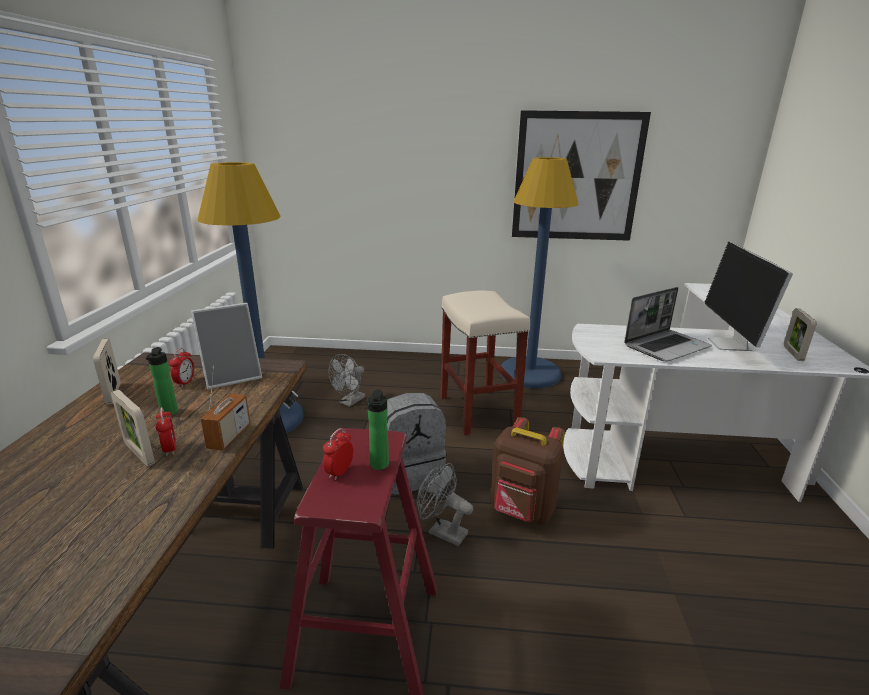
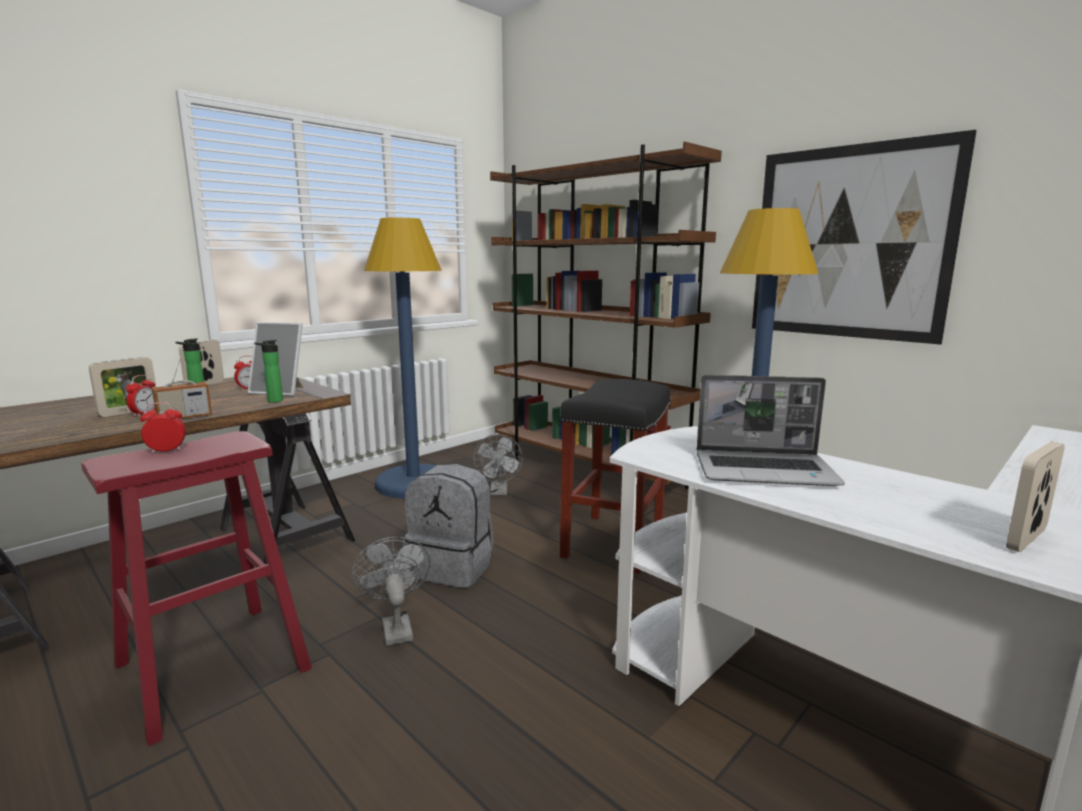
camera: 40 degrees right, 10 degrees down
(139, 453) = (129, 412): picture frame -> picture frame turned 135 degrees counterclockwise
(350, 402) = (499, 492): grey fan -> grey fan turned 75 degrees counterclockwise
(379, 466) = (193, 456): bottle -> bottle (273, 401)
(385, 362) = (588, 470): none -> brown bookcase
(477, 410) = (613, 541): beige stool -> black stool
(522, 511) = (499, 651): brown backpack -> none
(730, 345) = (900, 496): monitor -> none

